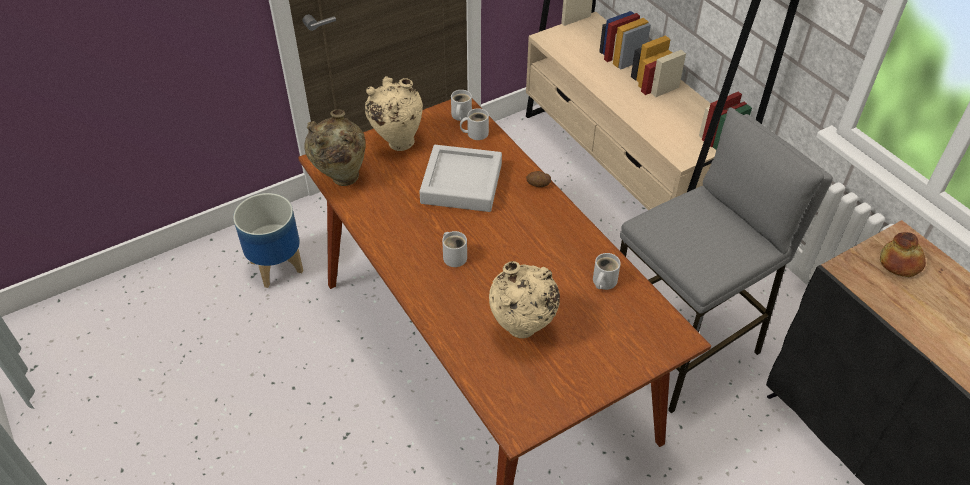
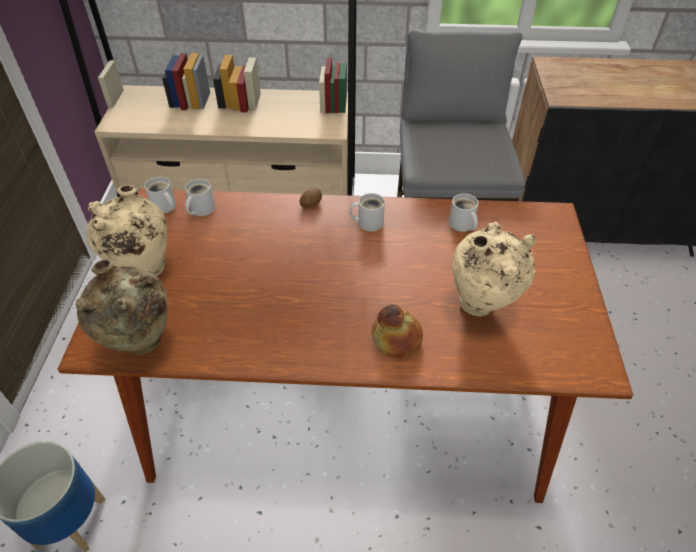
camera: 55 degrees left, 0 degrees up
(454, 256) = (346, 306): white mug -> white mug (368, 222)
(461, 184) = (256, 252): grey tray -> none
(900, 263) = (572, 76): bread -> bread (397, 337)

